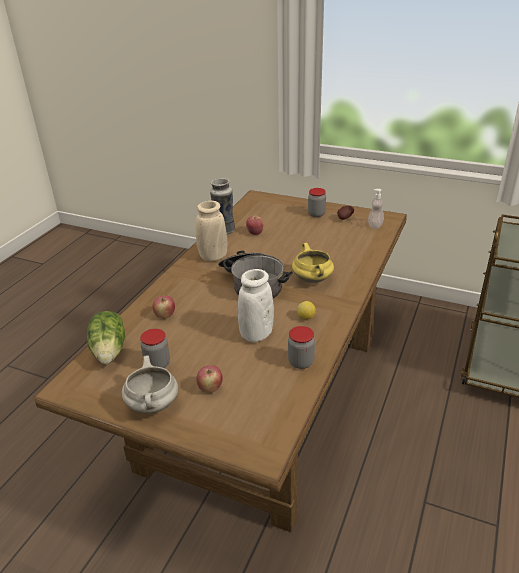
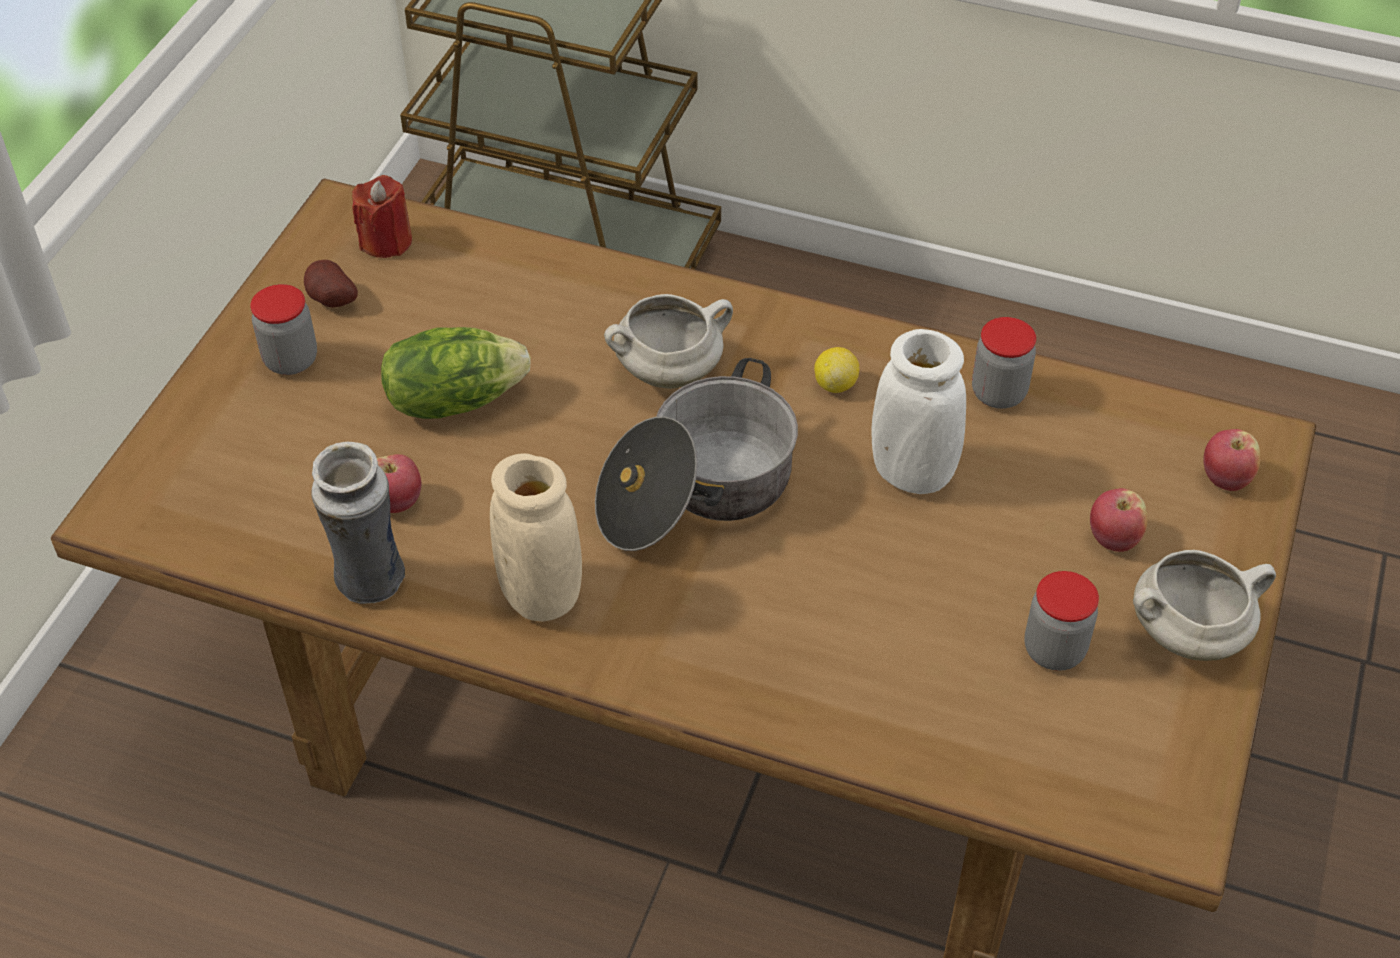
camera: 95 degrees left, 15 degrees up
(110, 350) = (1021, 765): lettuce -> lettuce (454, 399)
(165, 316) = (856, 669): apple -> apple (1225, 479)
(313, 280) = (670, 371): yellow cooking pot -> white cooking pot
(375, 225) = (386, 241): soap dispenser -> red candle

